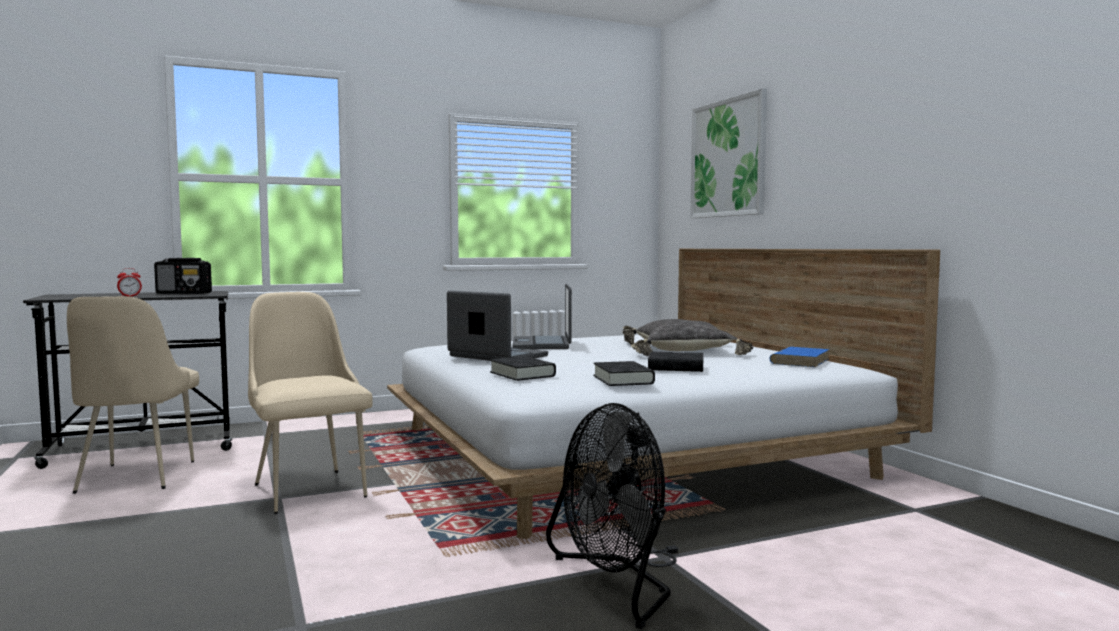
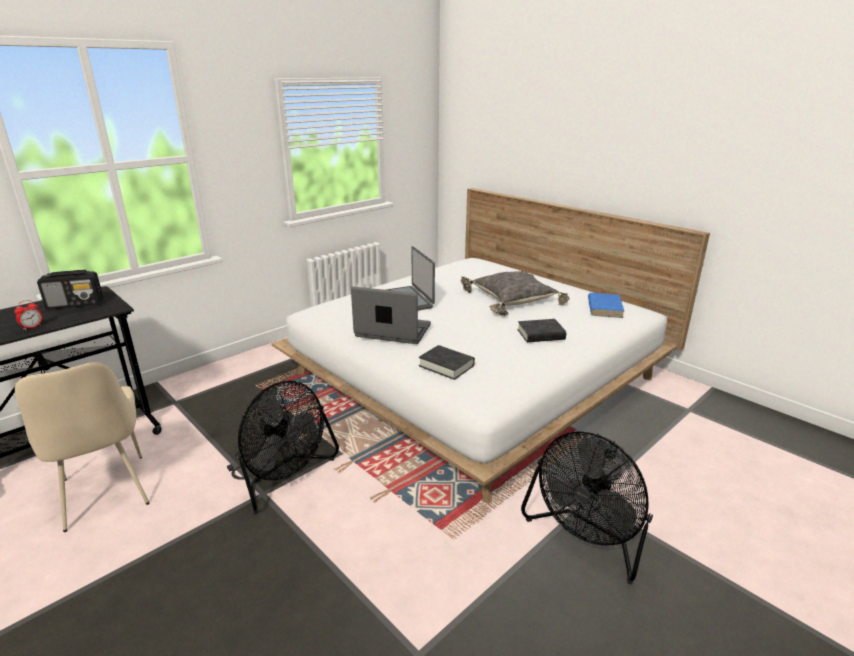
camera: 20 degrees left, 20 degrees up
(308, 491) = (280, 478): beige chair -> black fan
(623, 380) = (526, 364): black book -> none
(728, 158) = (515, 120): picture -> none

